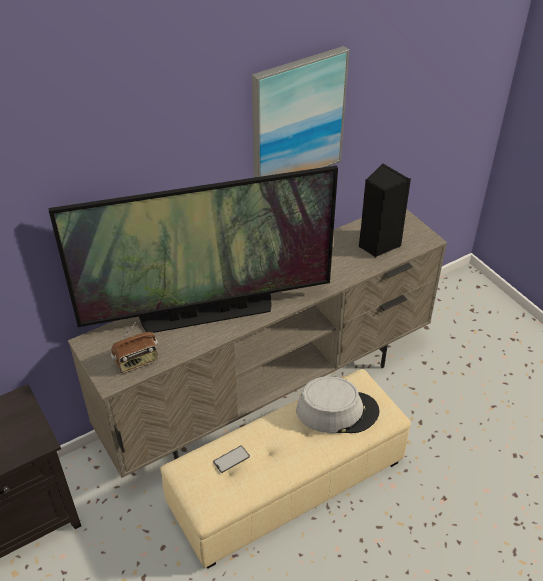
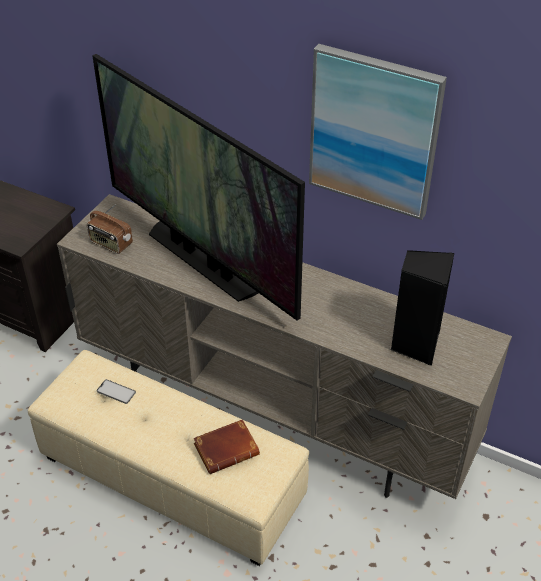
camera: 60 degrees right, 0 degrees up
(337, 411) = (227, 448): grey hat -> brown book

